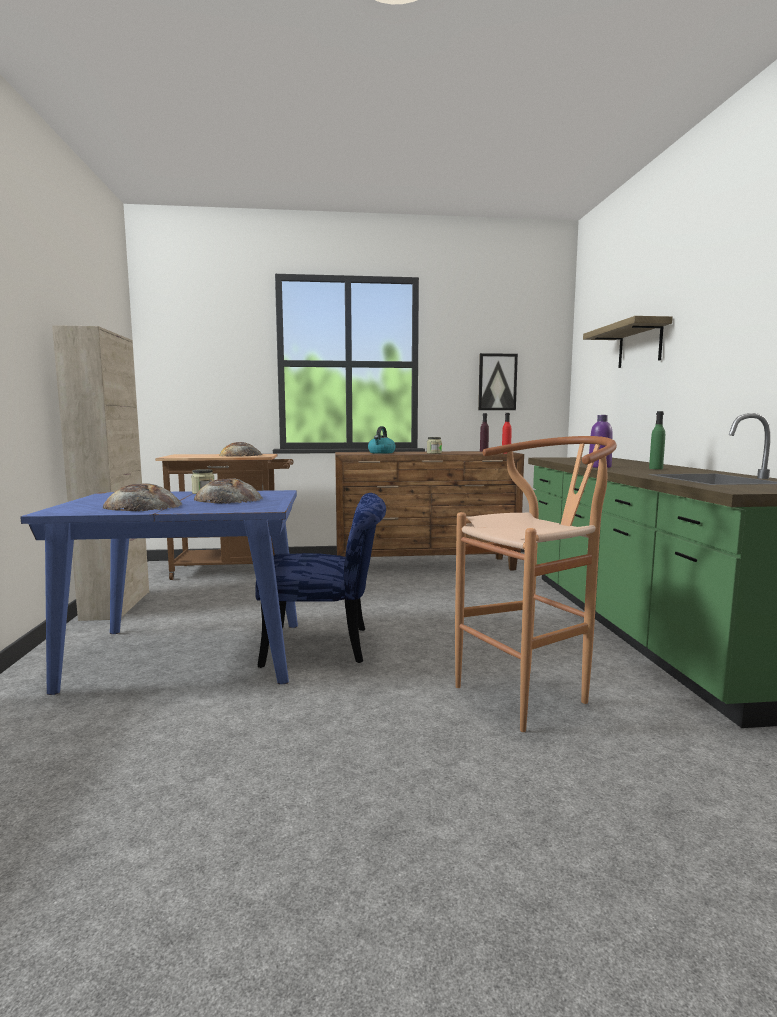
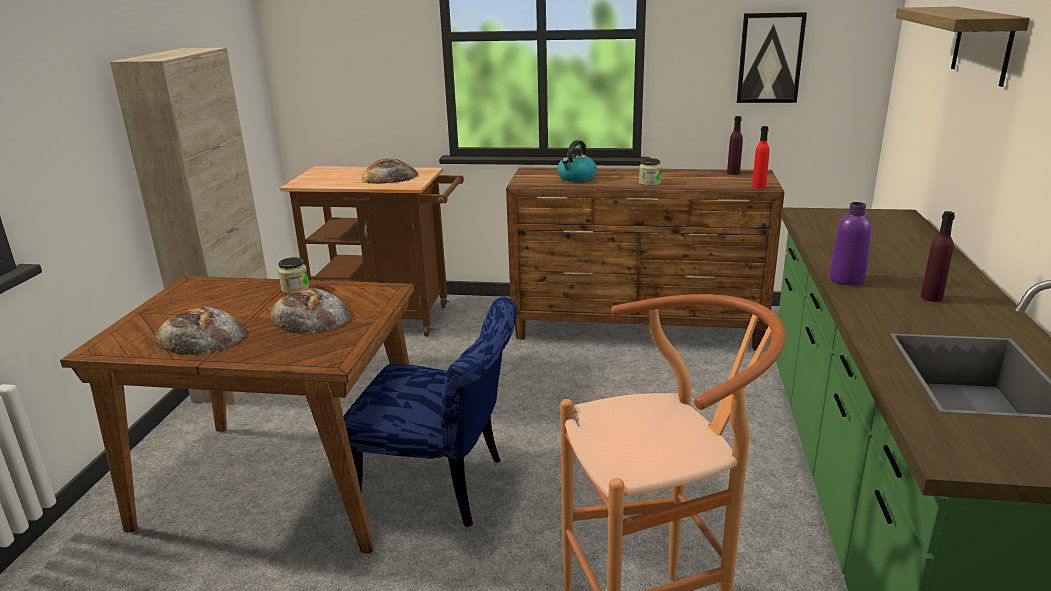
camera: 15 degrees right, 15 degrees up
(188, 655) = (283, 482): blue dining table -> brown dining table
(655, 468) = (931, 297): green bottle -> purple bottle

